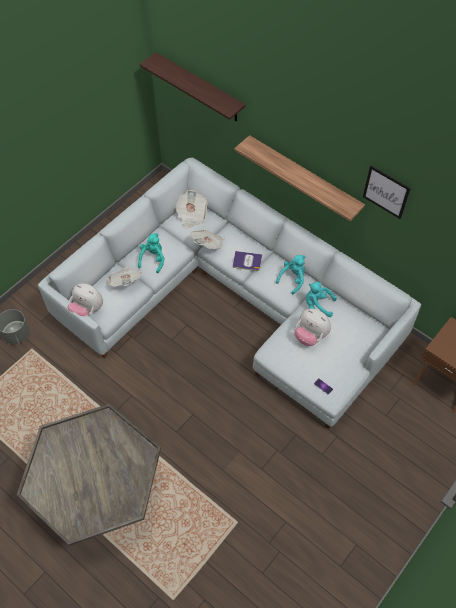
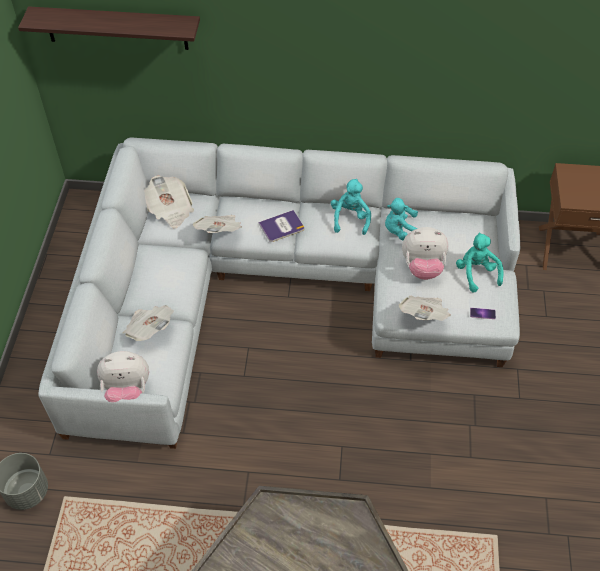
camera: 35 degrees left, 5 degrees down
(153, 259) = (163, 284): turquoise plush toy -> turquoise plush toy (476, 273)
(285, 366) = (424, 316): none -> newspaper
(304, 178) = (310, 82): shelf -> none
(386, 192) = (440, 39): picture -> none

